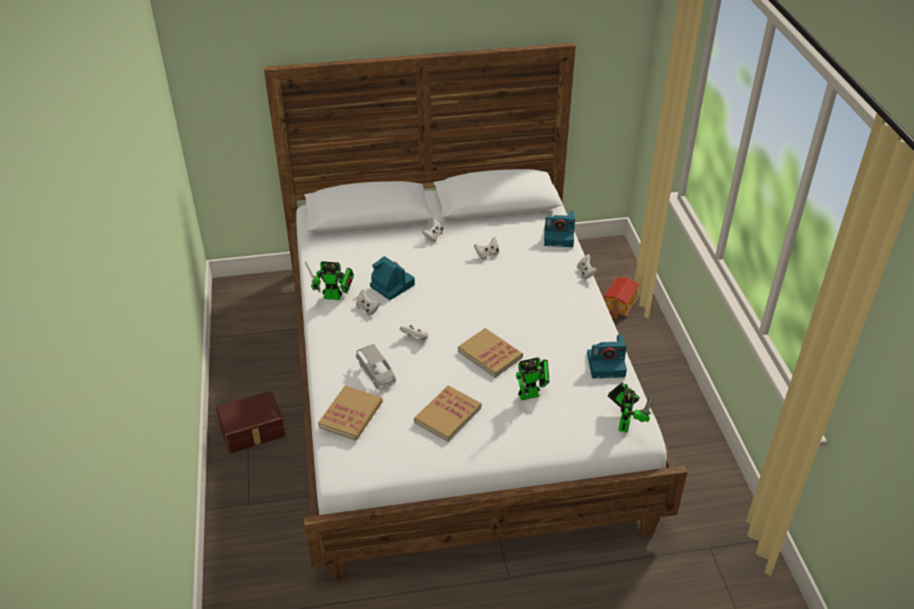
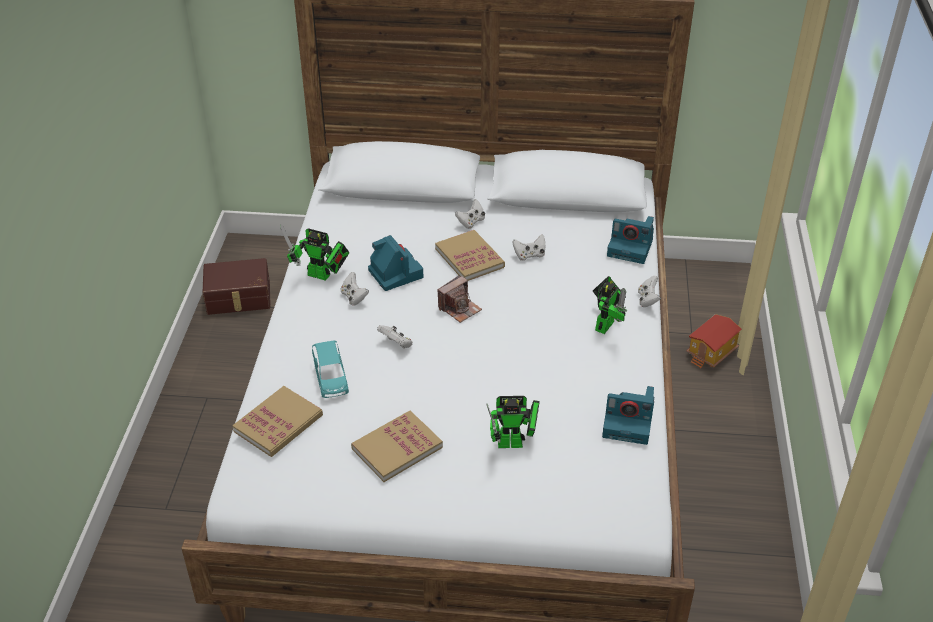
camera: 15 degrees right, 0 degrees up
(253, 431) = (204, 423): brown storage box -> brown storage box (239, 298)
(376, 373) = (331, 378): grey toy car -> turquoise toy car
(451, 303) = (459, 308): none -> camera
(490, 354) = (482, 381): book -> book (469, 258)
(624, 422) = (623, 504): toy robot -> toy robot (606, 323)

